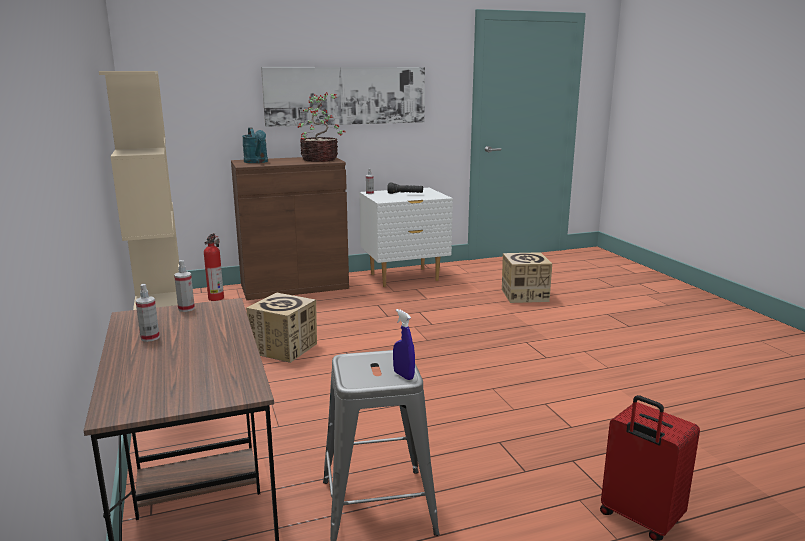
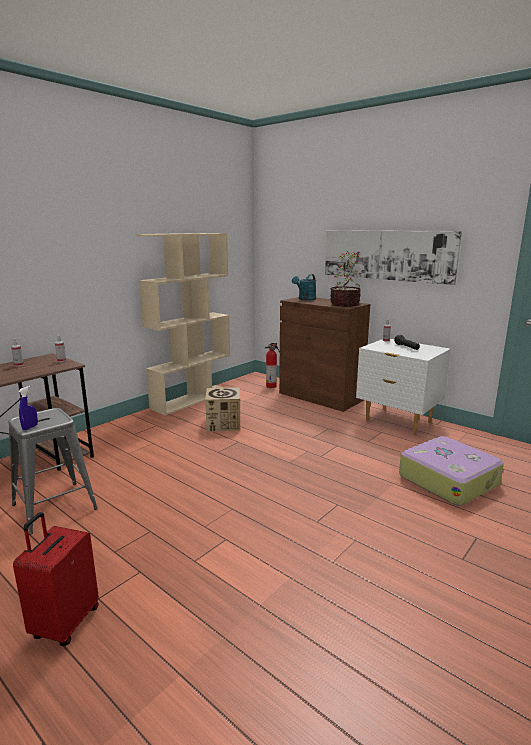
camera: 60 degrees right, 0 degrees up
(524, 295) = (448, 479): cardboard box -> suitcase

